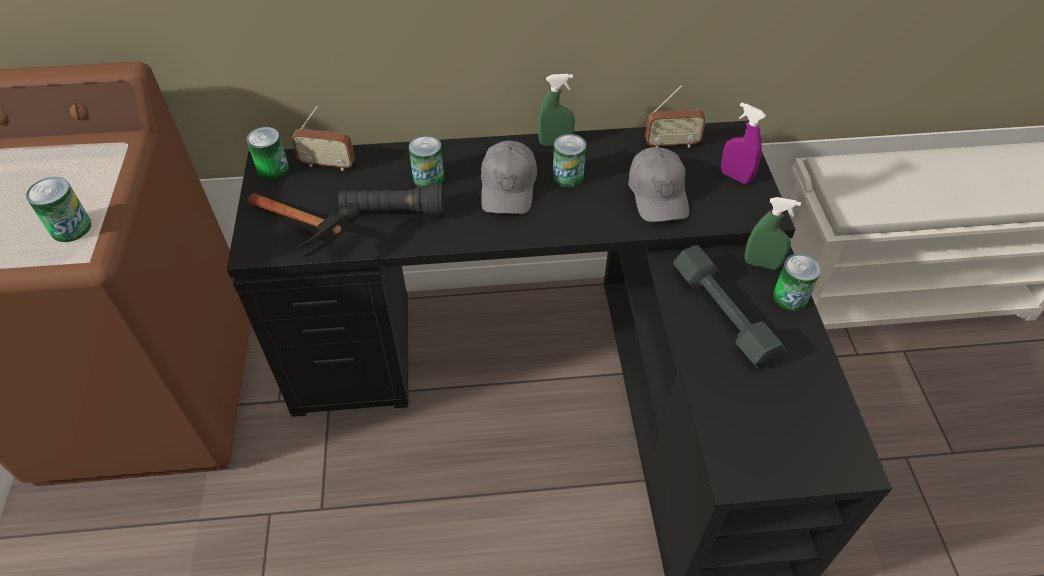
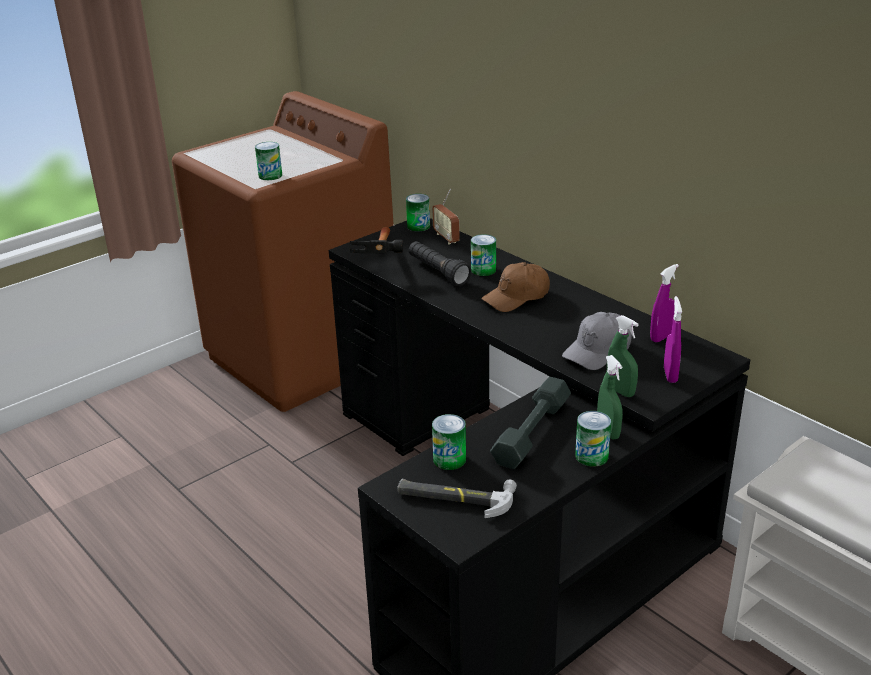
camera: 55 degrees right, 20 degrees down
(508, 187) = (516, 297): grey cap -> brown cap
(555, 143) = (586, 296): green spray bottle -> green spray bottle (620, 391)
(568, 176) = (560, 312): can -> can (449, 459)
(671, 144) = (662, 337): radio -> purple spray bottle
(788, 431) = (455, 497): none -> hammer

